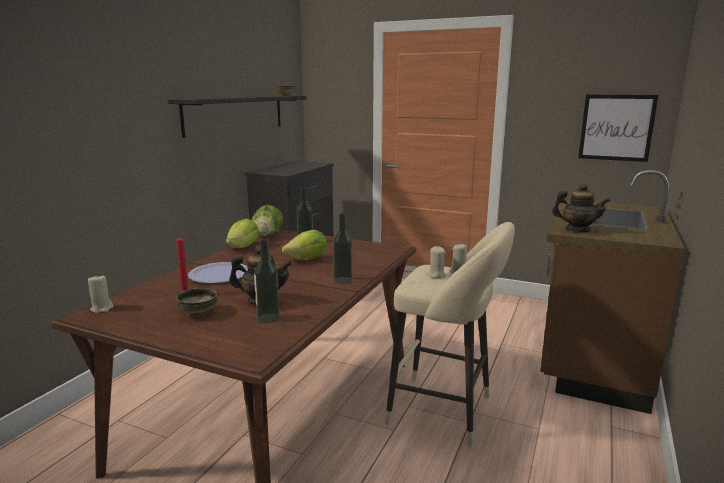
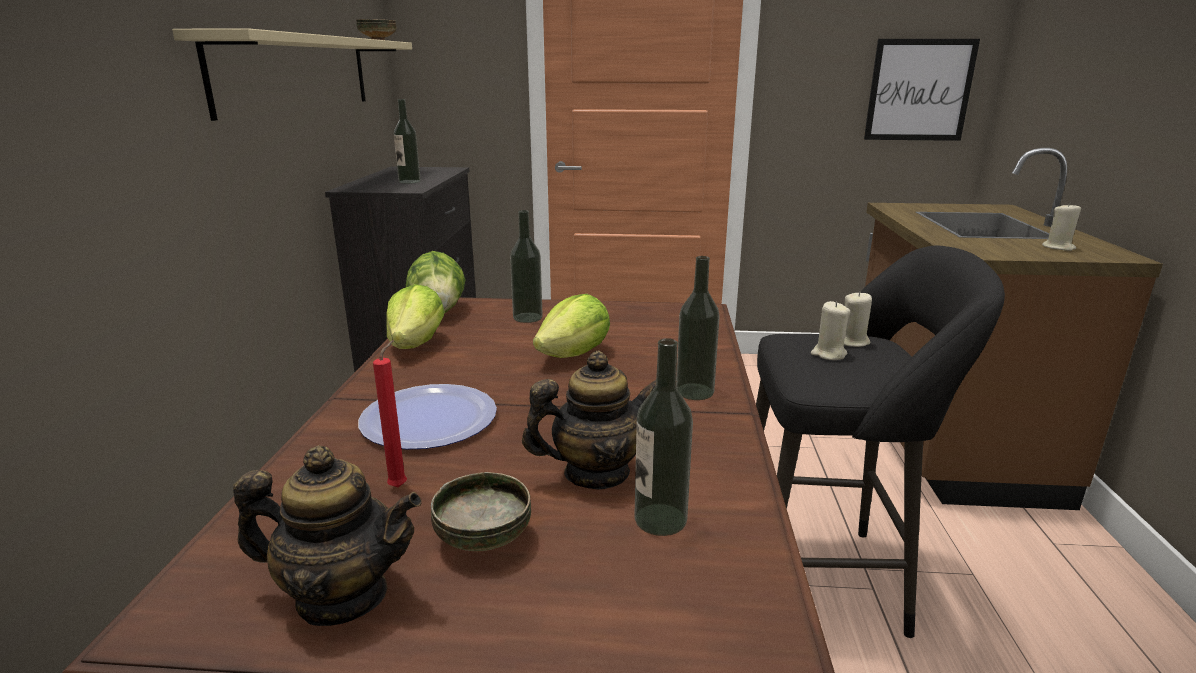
camera: 20 degrees left, 5 degrees up
(102, 308) = (204, 583): beige candle -> beige candle (1058, 247)
(236, 114) = (297, 73): black shelf -> beige shelf
(291, 169) = (409, 181): none -> bottle
(446, 411) = (826, 578): beige stool -> black stool
(577, 230) = (982, 249): teapot -> teapot (342, 596)

